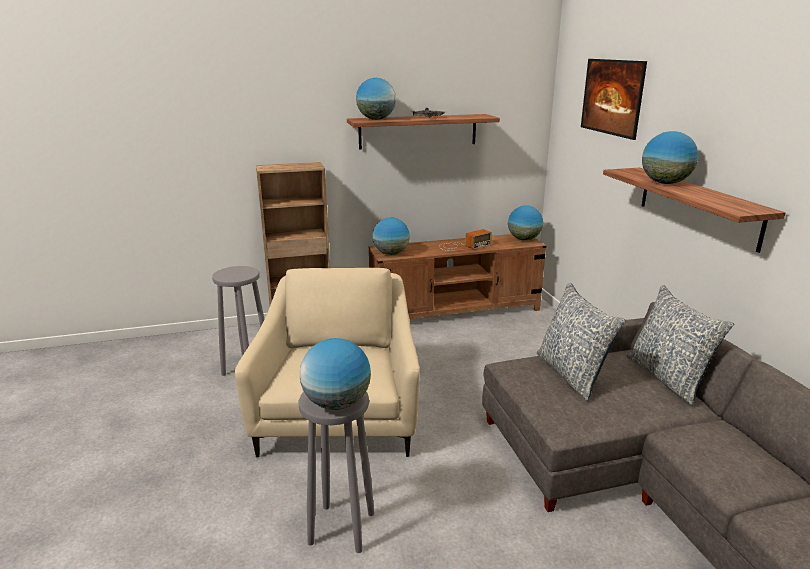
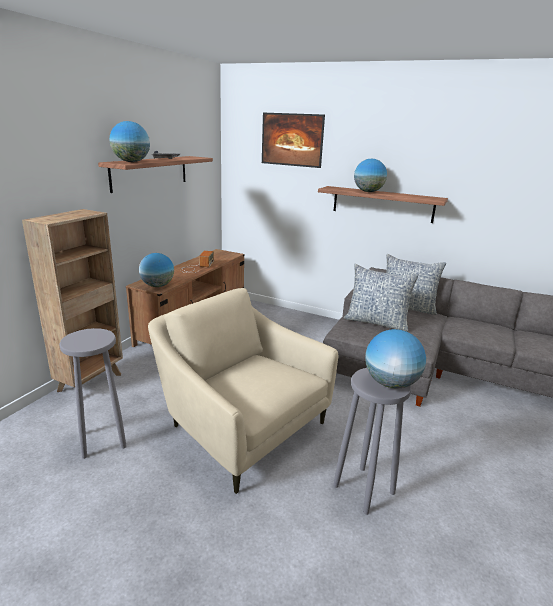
camera: 50 degrees left, 0 degrees up
(523, 239) = (224, 253): globe -> none

